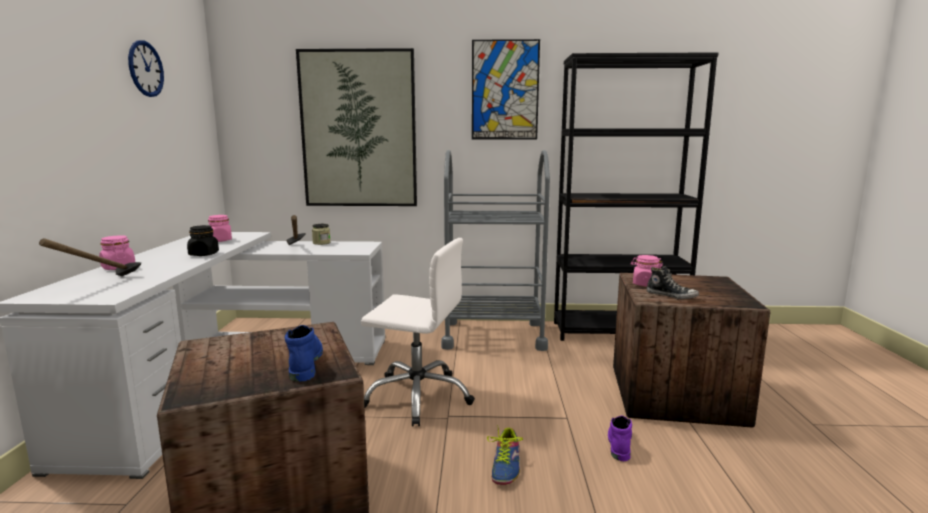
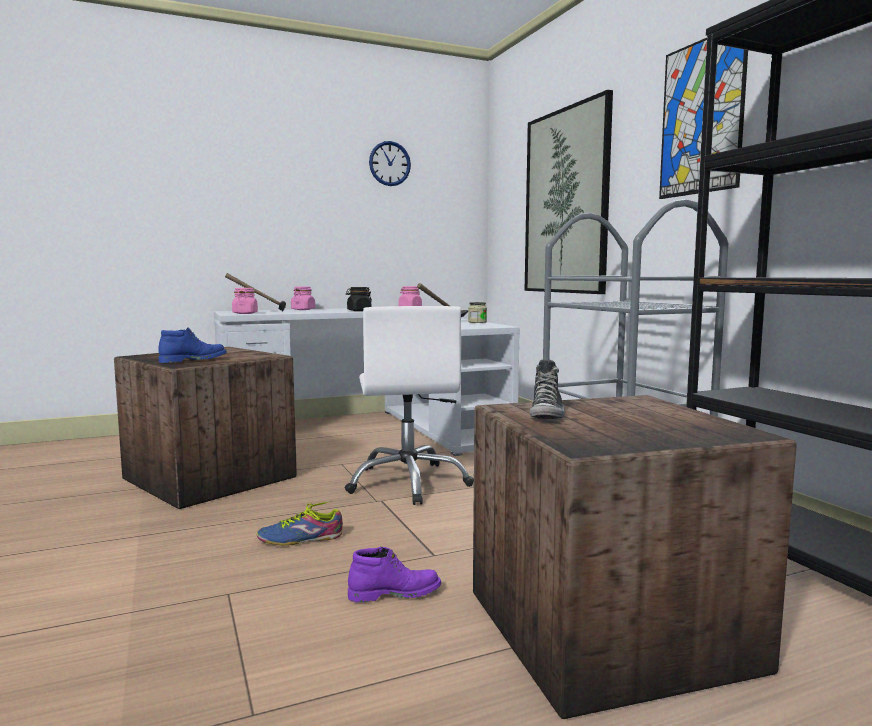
camera: 65 degrees right, 5 degrees down
(645, 284) = (593, 404): pink jar -> pink jar (245, 313)

